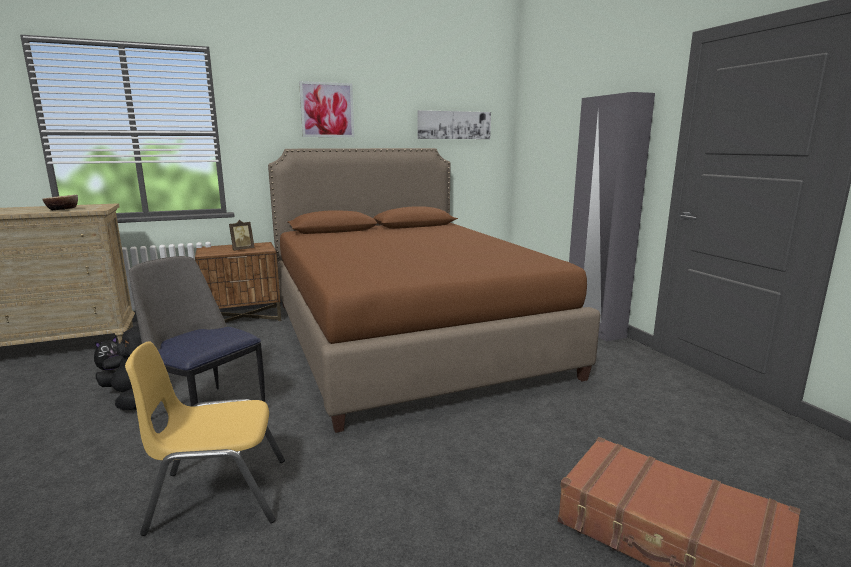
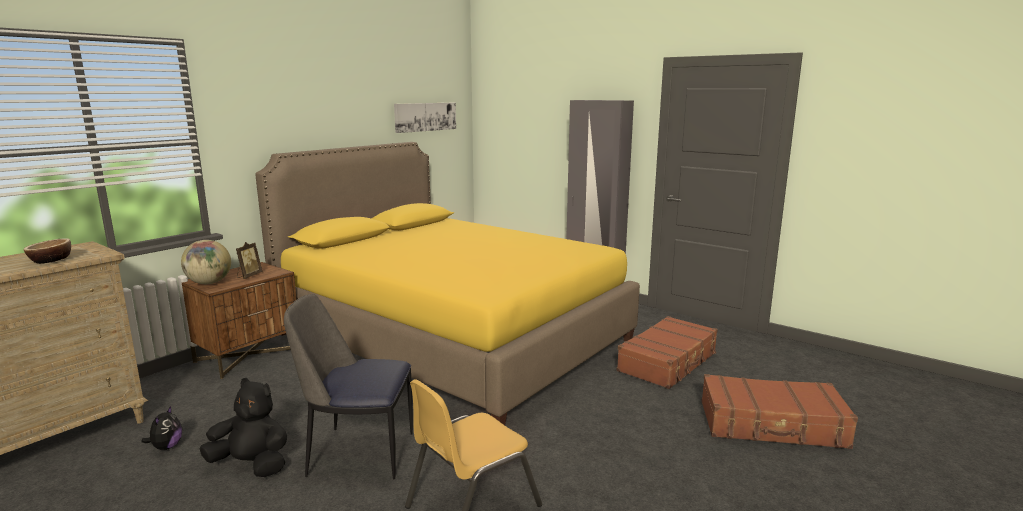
camera: 30 degrees left, 0 degrees up
(209, 250) = (209, 283): none -> globe
(327, 110) = (311, 107): picture -> none
(407, 336) = (452, 337): brown bed -> yellow bed
(605, 415) = (668, 362): none -> brown suitcase

